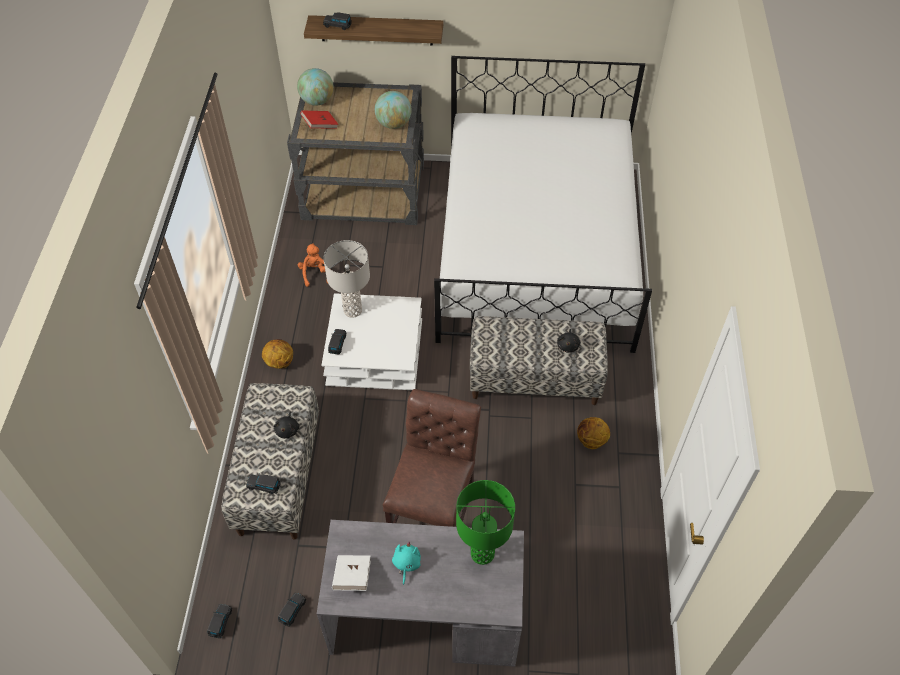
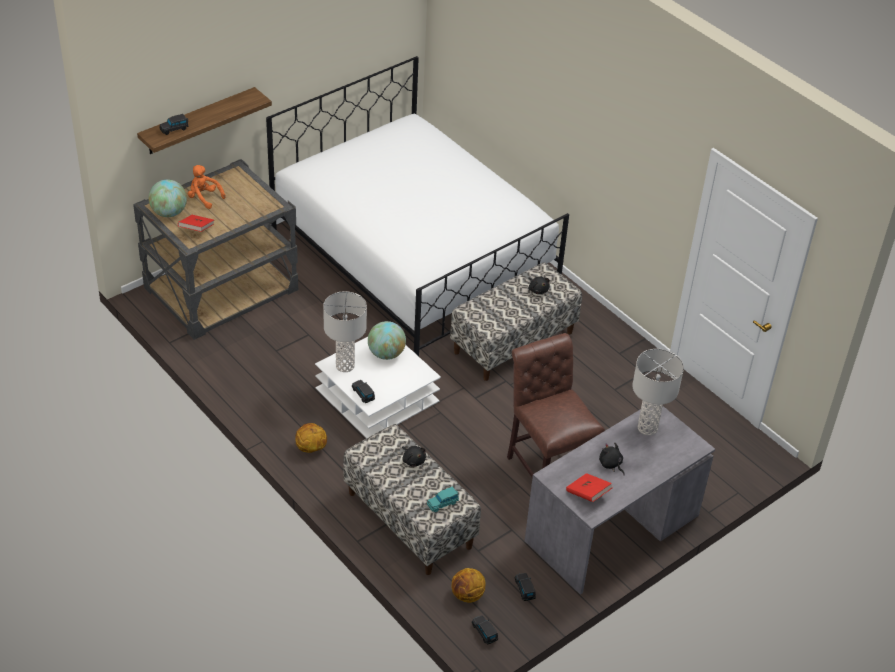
camera: 45 degrees left, 10 degrees down
(264, 486) = (443, 503): black toy car -> turquoise toy car
(315, 273) = (259, 371): orange plush toy -> orange plush toy (204, 198)
(352, 577) = (588, 494): white book -> red book
(394, 124) = (256, 198): globe -> globe (386, 354)
(406, 564) = (611, 464): turquoise plush toy -> black plush toy
(482, 553) = (647, 428): green table lamp -> white table lamp
(591, 441) = (594, 357): basketball -> basketball (467, 595)

